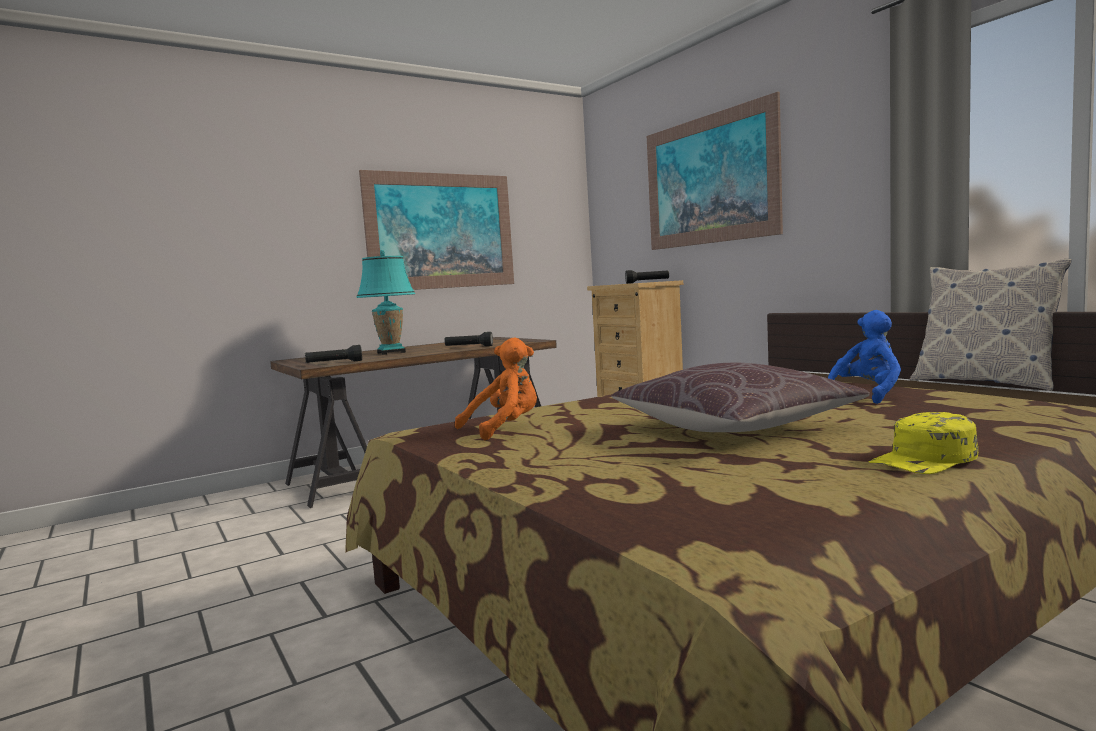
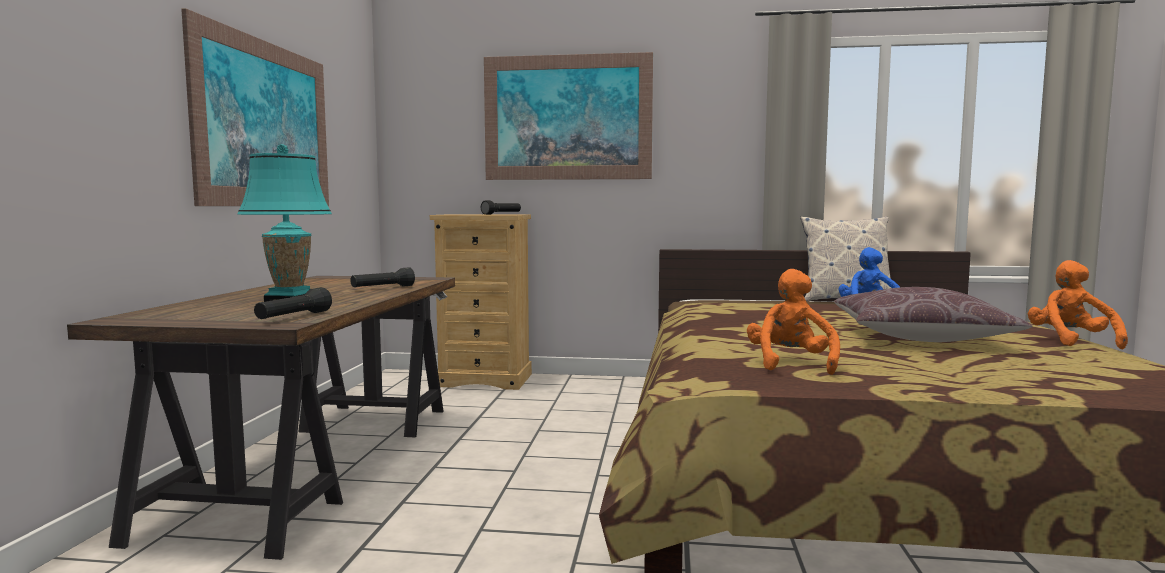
camera: 50 degrees left, 0 degrees up
(925, 460) = (1070, 341): yellow cap -> orange plush toy

